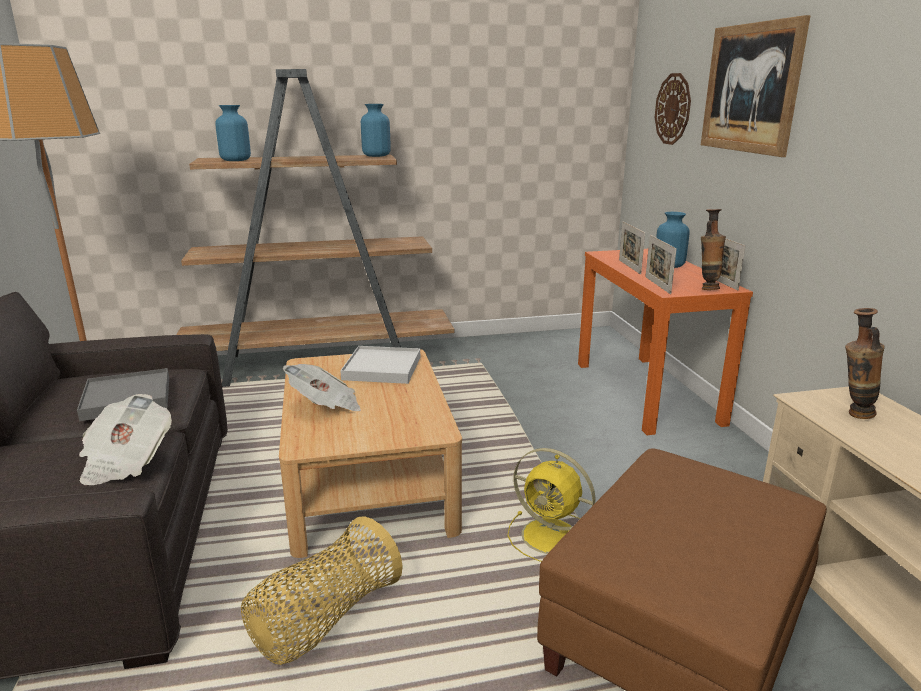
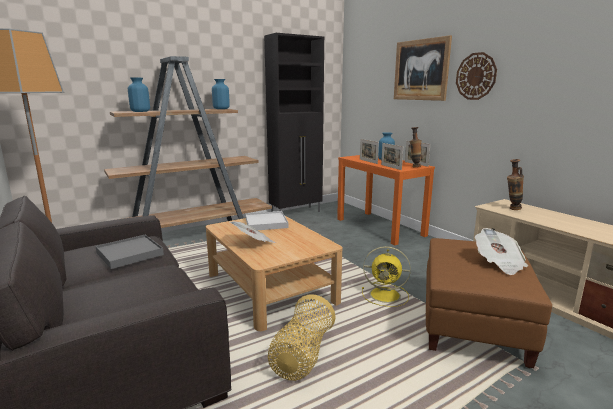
camera: 20 degrees left, 5 degrees down
(126, 461) = (169, 282): newspaper -> newspaper (499, 263)
(515, 342) = (296, 213): none -> black cabinet
(673, 109) = (372, 83): wall clock -> wall clock (476, 76)

